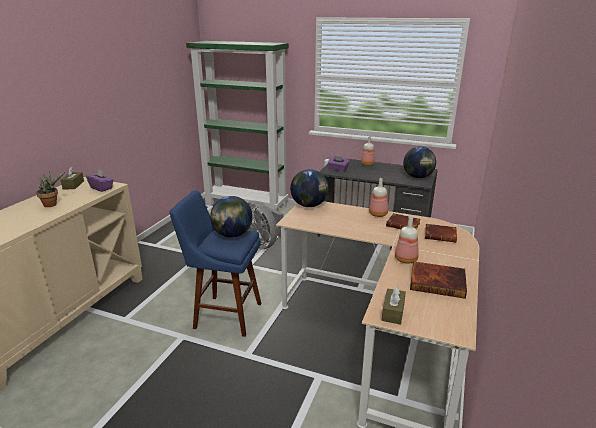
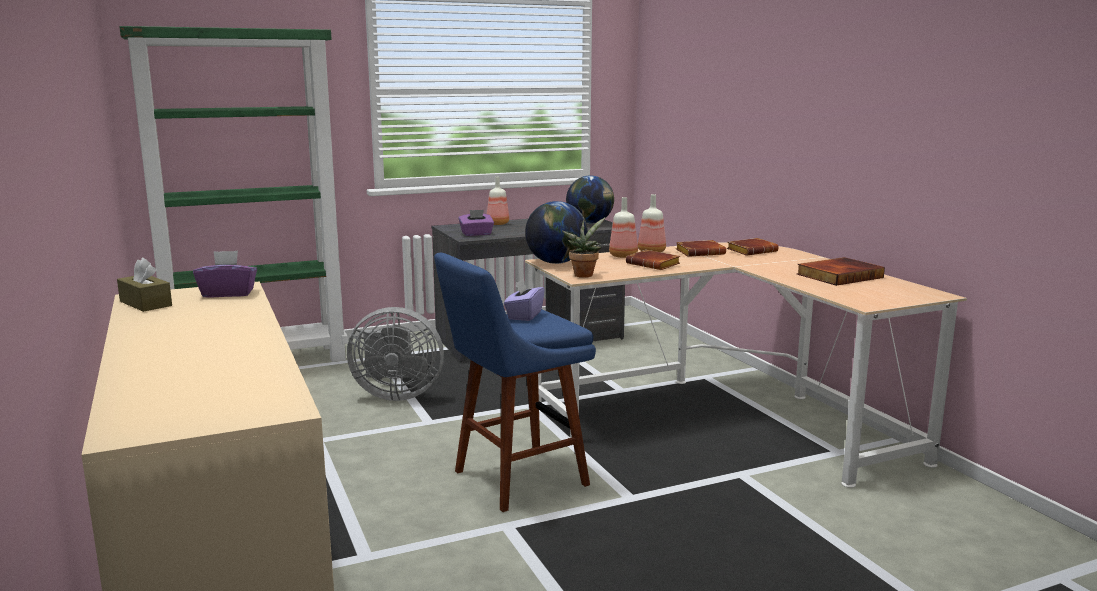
camera: 45 degrees left, 10 degrees down
(52, 204) = (204, 326): potted plant -> potted plant (584, 274)
(232, 235) = (524, 315): globe -> purple tissue box
(351, 226) = (654, 265): none -> brown book
(393, 312) = (866, 299): brown tissue box -> none
(406, 260) = (776, 271): bottle -> bottle (624, 256)

